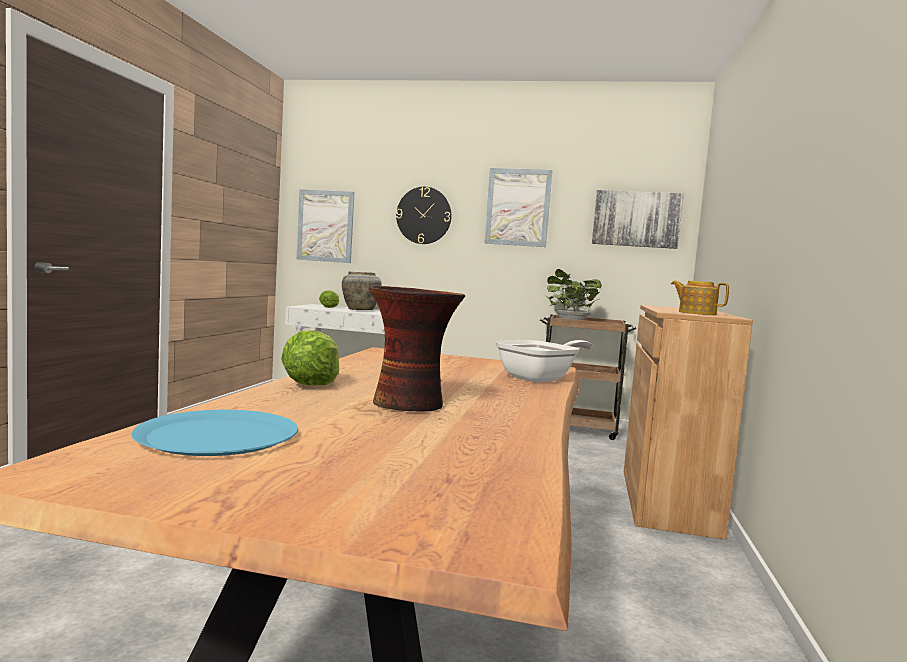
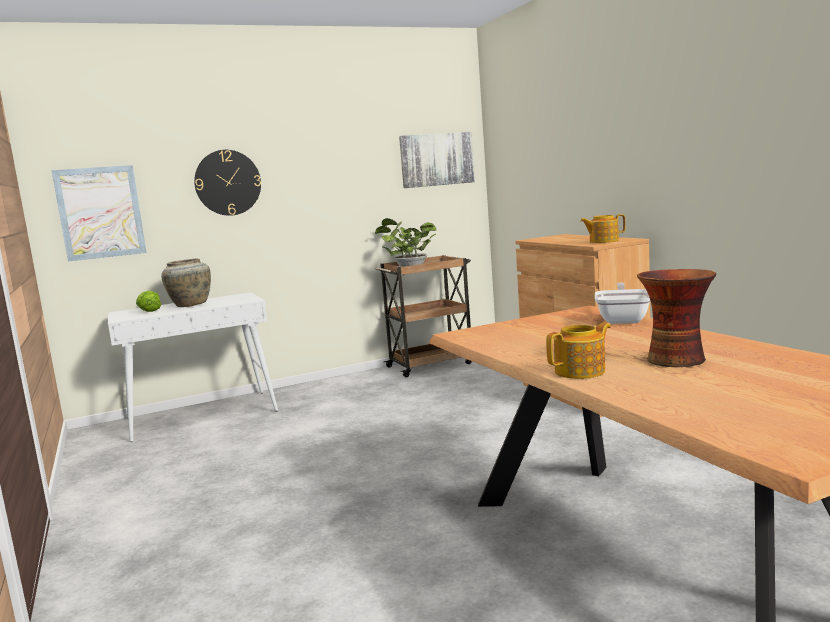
camera: 35 degrees left, 5 degrees up
(218, 435) = (730, 412): blue plate -> none
(311, 384) = (581, 371): lettuce -> teapot
(518, 207) = (328, 161): picture -> none

